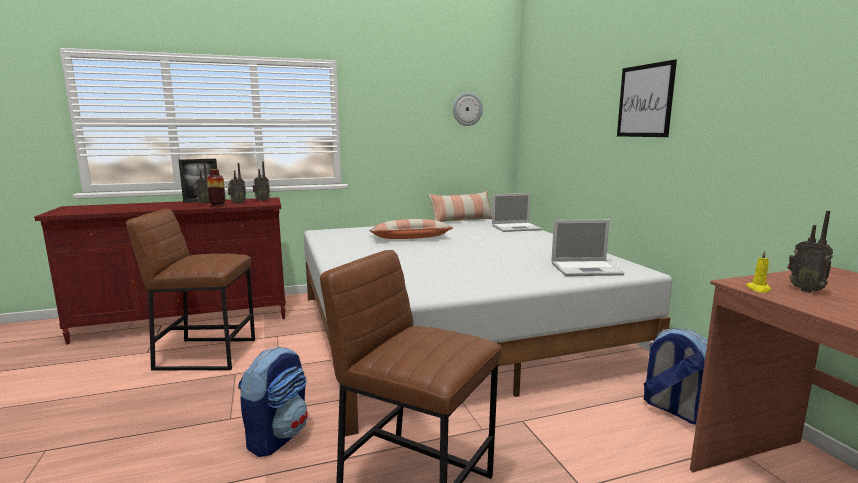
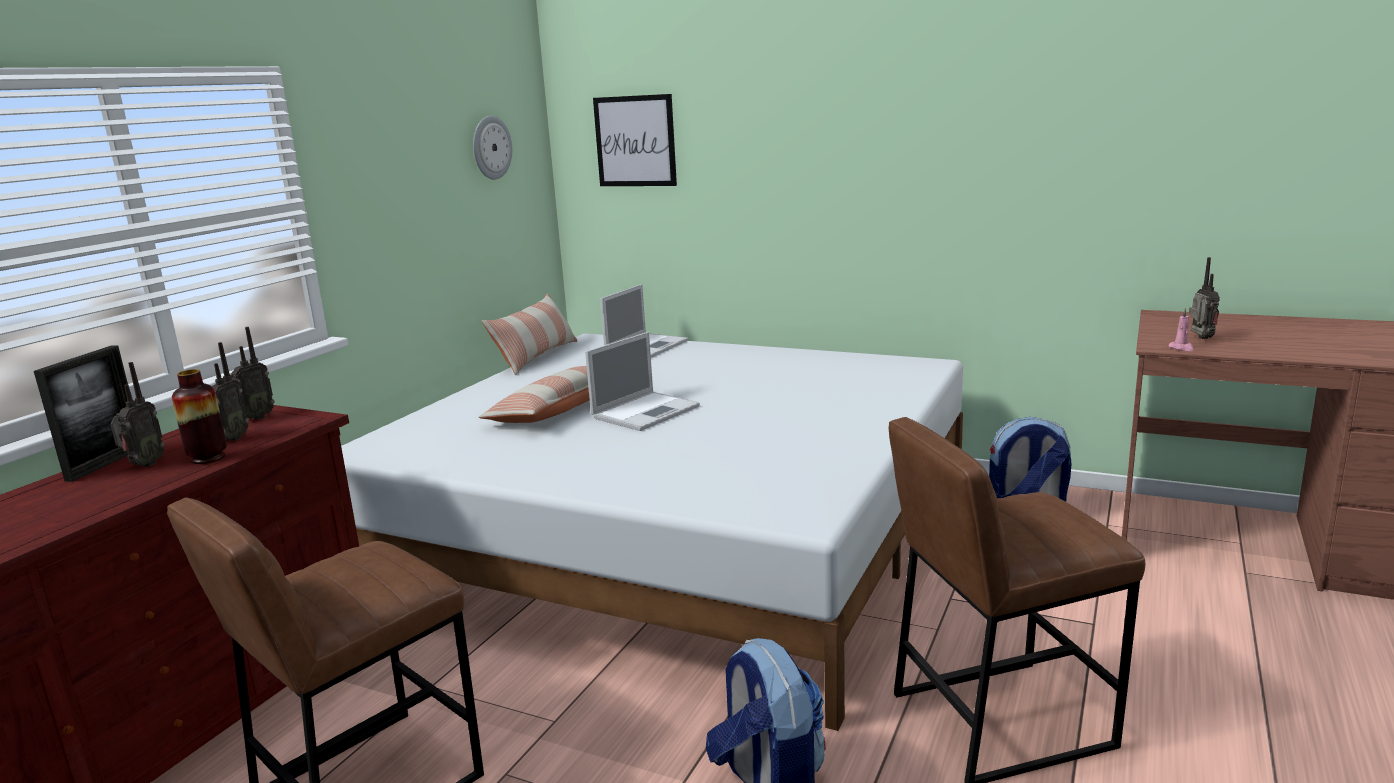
camera: 45 degrees left, 5 degrees up
(587, 269) = (882, 379): laptop -> laptop (647, 411)
(645, 101) = (860, 132): picture -> picture (635, 141)
(758, 289) = (1182, 348): yellow candle -> pink candle
(805, 290) = (1200, 338): radio -> radio turned 105 degrees counterclockwise

